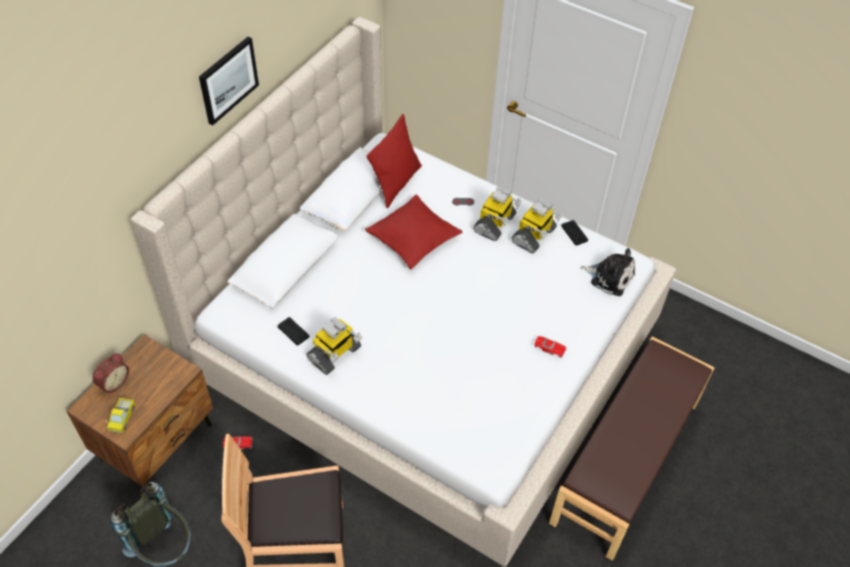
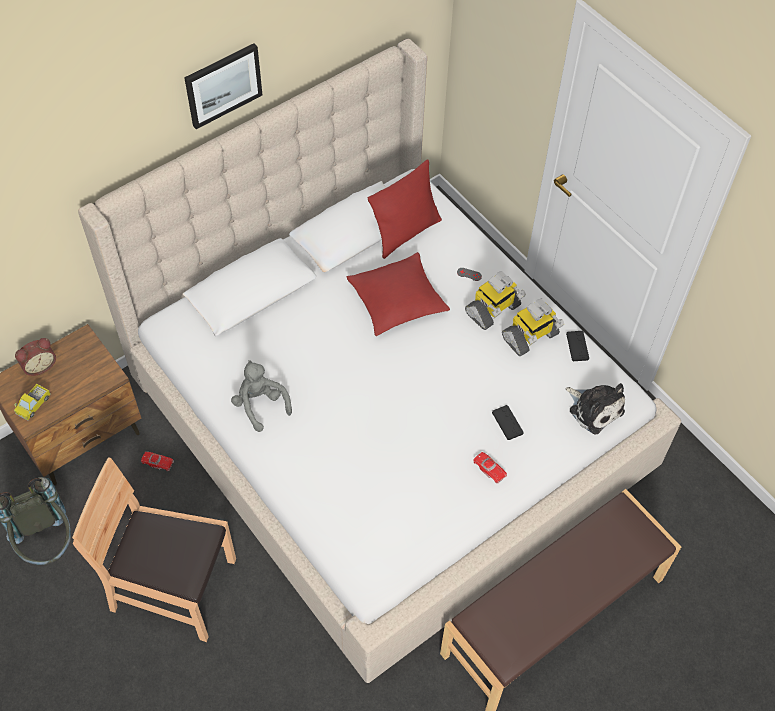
camera: 20 degrees right, 5 degrees up
(293, 331) = (229, 367): black game controller -> black game controller (507, 423)
(334, 354) = (260, 405): toy robot -> grey plush toy

